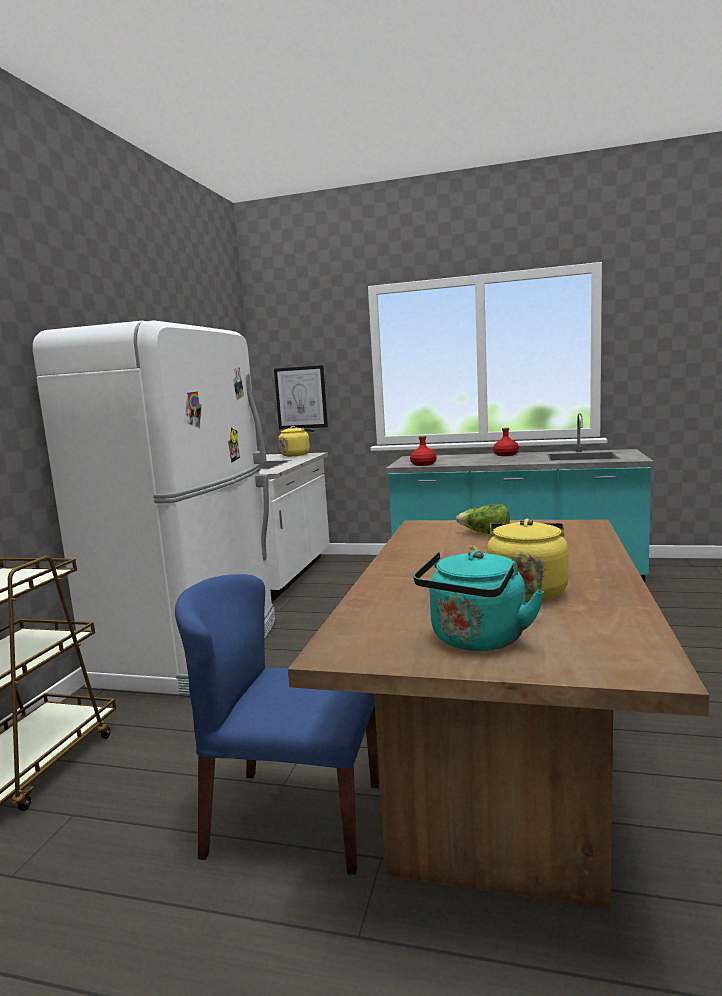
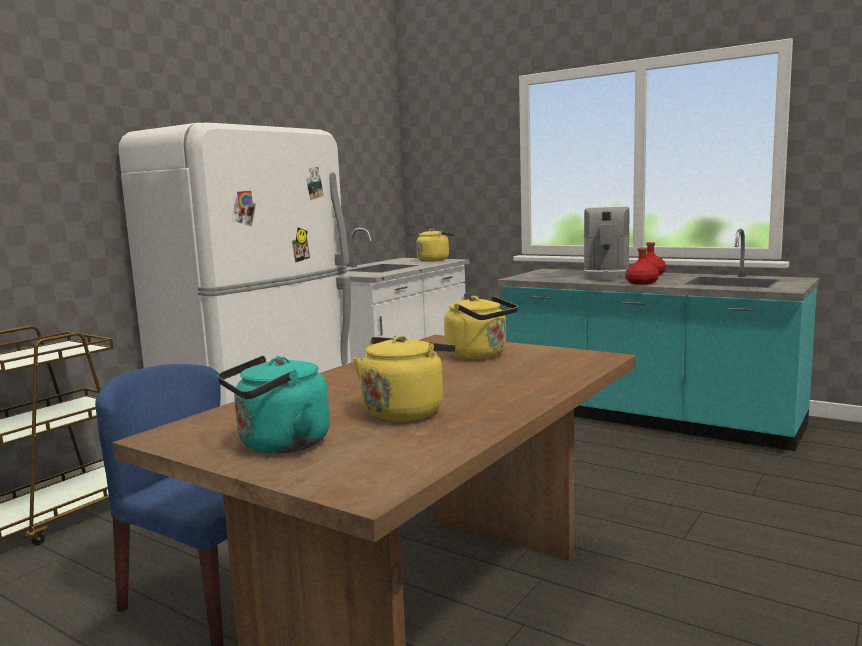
camera: 20 degrees right, 0 degrees up
(301, 397) = (448, 198): picture -> none
(423, 464) = (541, 279): red bottle -> red bottle (642, 283)
(473, 458) = (606, 276): none -> coffee machine
(485, 534) = (480, 355): lettuce -> yellow kettle

